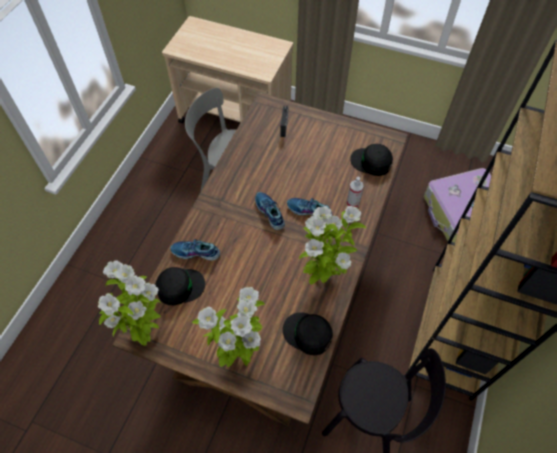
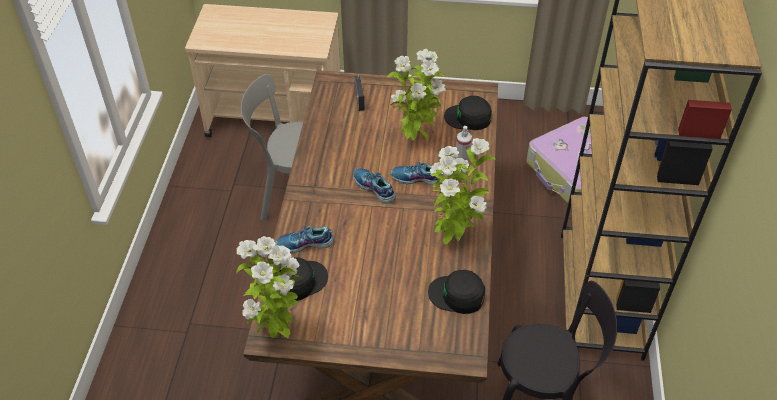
camera: 15 degrees left, 10 degrees down
(239, 354) = (390, 330): potted plant -> potted plant (416, 139)

